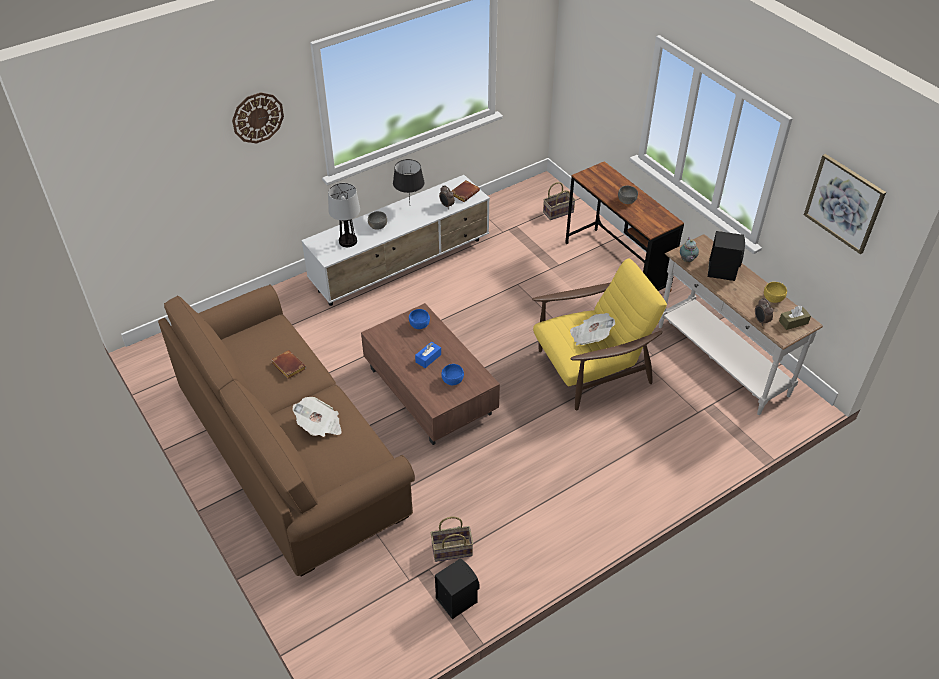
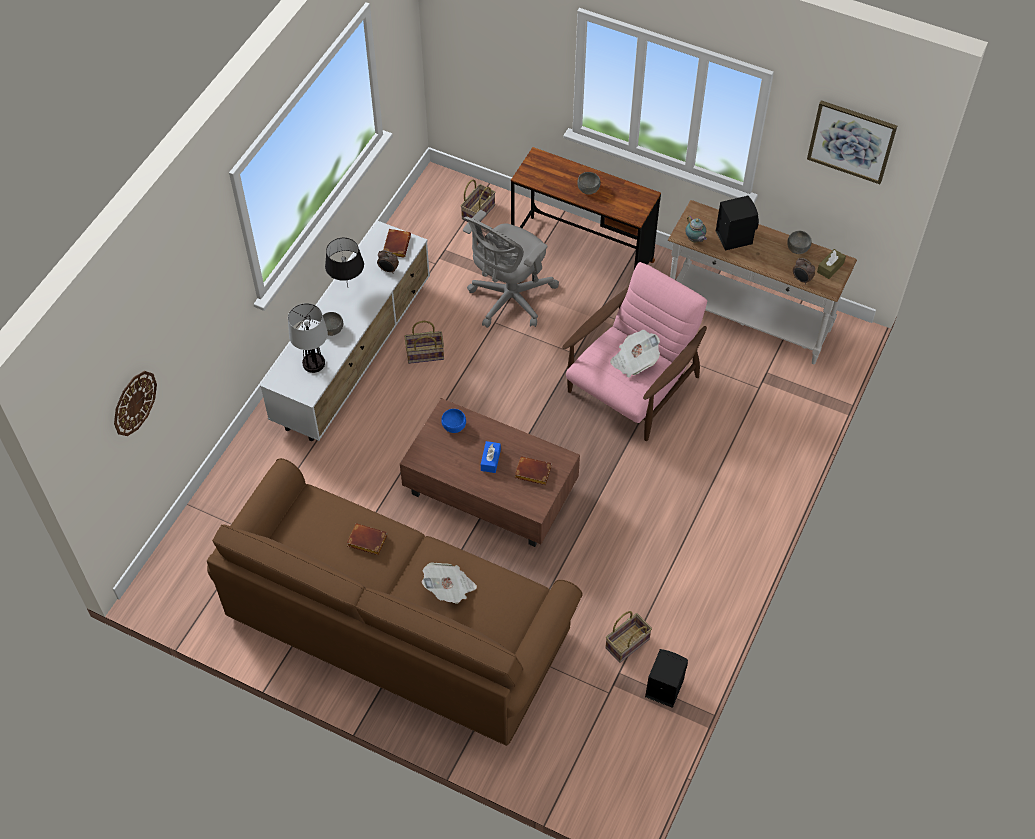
camera: 30 degrees left, 10 degrees up
(257, 117) = (198, 281): wall clock -> wall clock (134, 403)
(450, 284) = (424, 354): none -> basket
(452, 380) = (531, 473): blue bowl -> brown book
(538, 274) = (508, 300): none -> grey office chair
(591, 369) = (632, 388): yellow armchair -> pink armchair
(773, 298) = (798, 248): yellow bowl -> grey bowl

